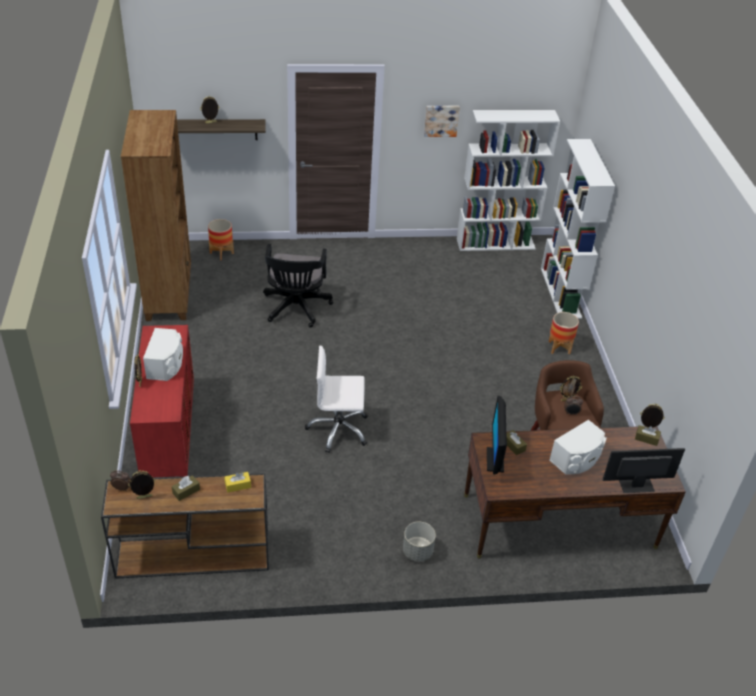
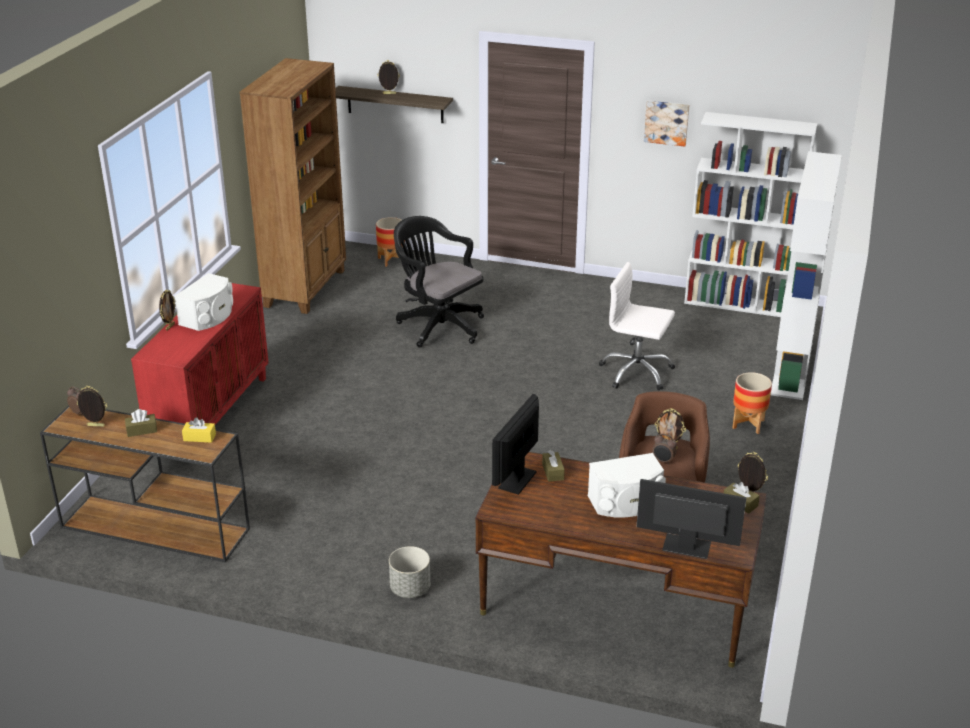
camera: 25 degrees right, 10 degrees down
(295, 309) = (438, 325): black office chair -> black office chair turned 105 degrees clockwise
(338, 430) = (403, 449): white office chair -> white office chair (636, 372)

